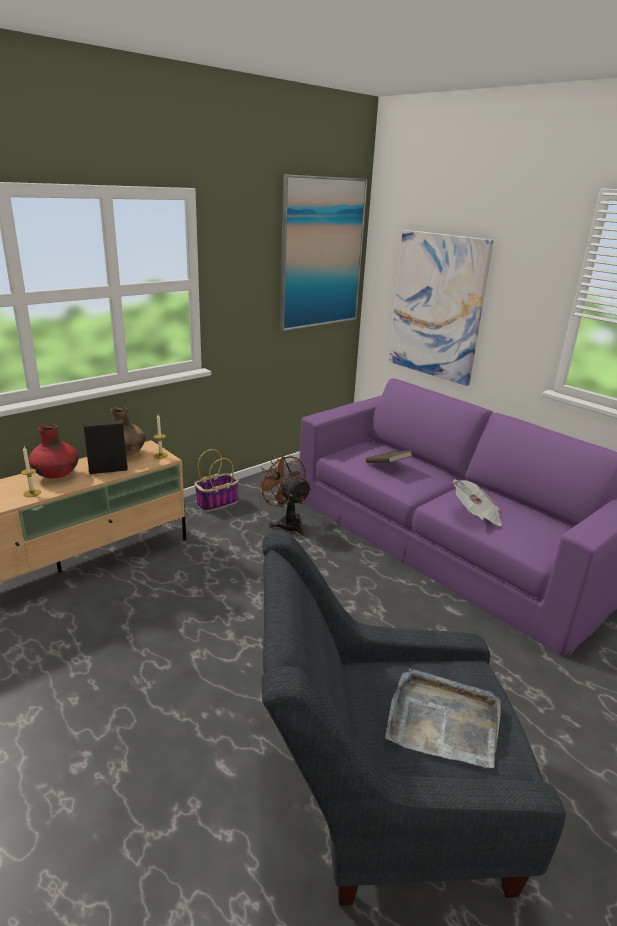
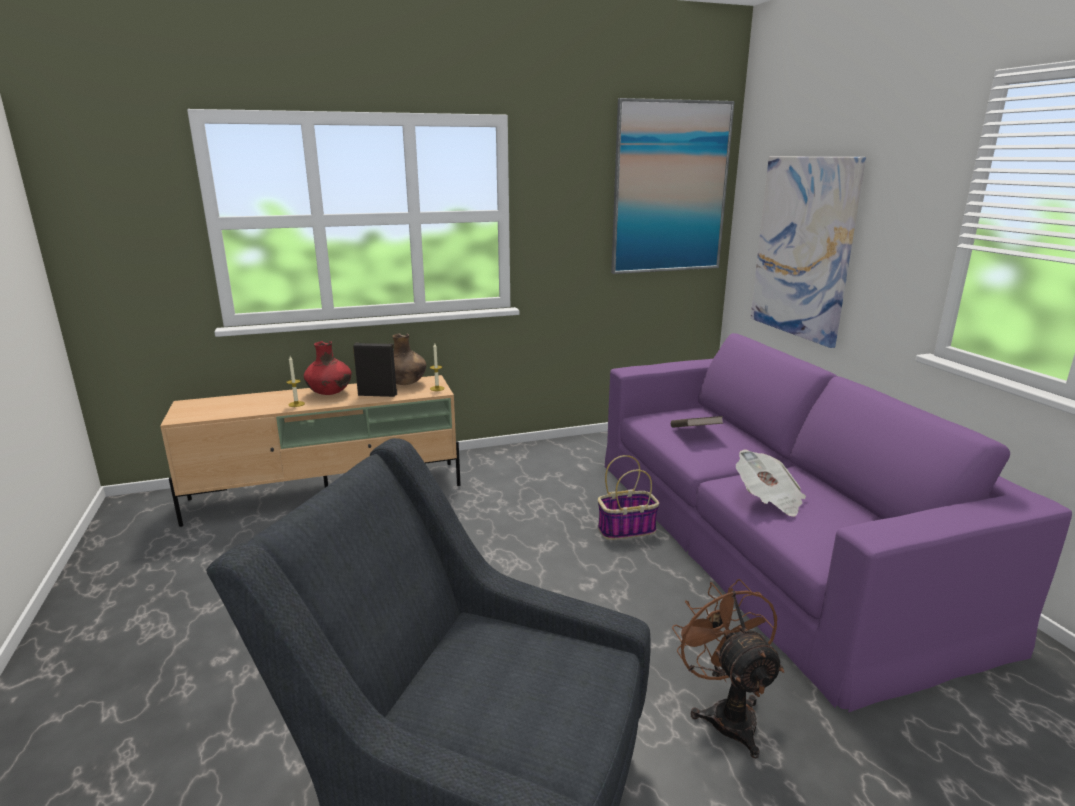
camera: 25 degrees right, 5 degrees down
(217, 502) = (516, 456): basket -> basket (627, 529)
(286, 523) = (575, 487): brown fan -> brown fan (726, 713)
(442, 721) = (516, 697): grey tray -> none

